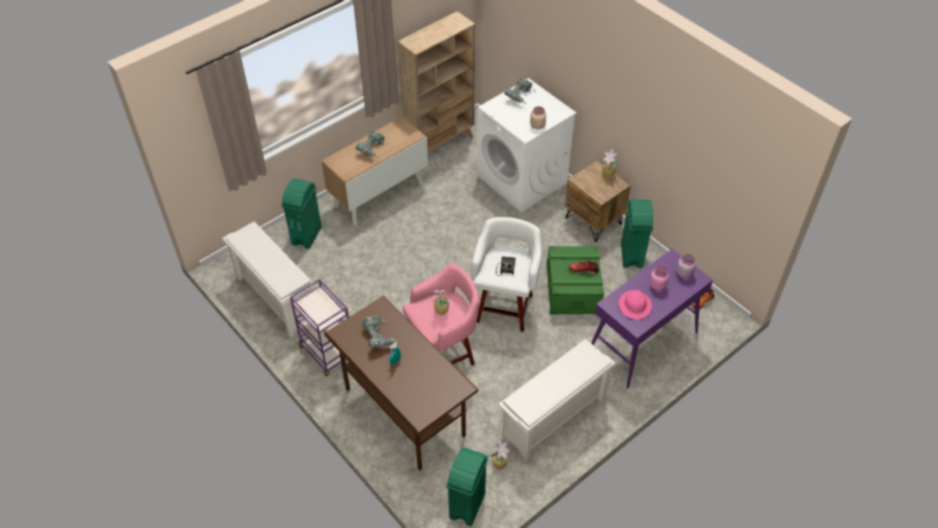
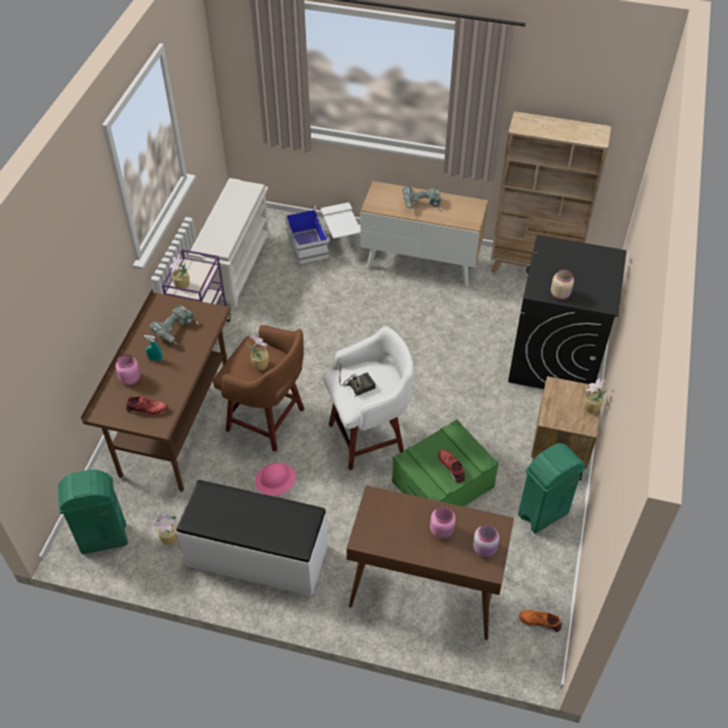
camera: 55 degrees right, 0 degrees up
(307, 235) = (324, 244): green trash can -> white storage box
(322, 318) = (182, 286): none -> potted plant
(401, 385) = (130, 378): none -> pink jar
(440, 388) = (146, 409): none -> red shoe
(444, 354) = (268, 421): pink stool -> brown stool
(520, 97) = (589, 259): power drill -> none
(522, 179) = (555, 358): white washing machine -> black washing machine
(553, 419) = (257, 556): white shoe rack -> white bench
(635, 305) = (393, 522): pink hard hat -> pink hard hat (275, 480)
(642, 343) = (424, 590): purple console table -> brown console table

